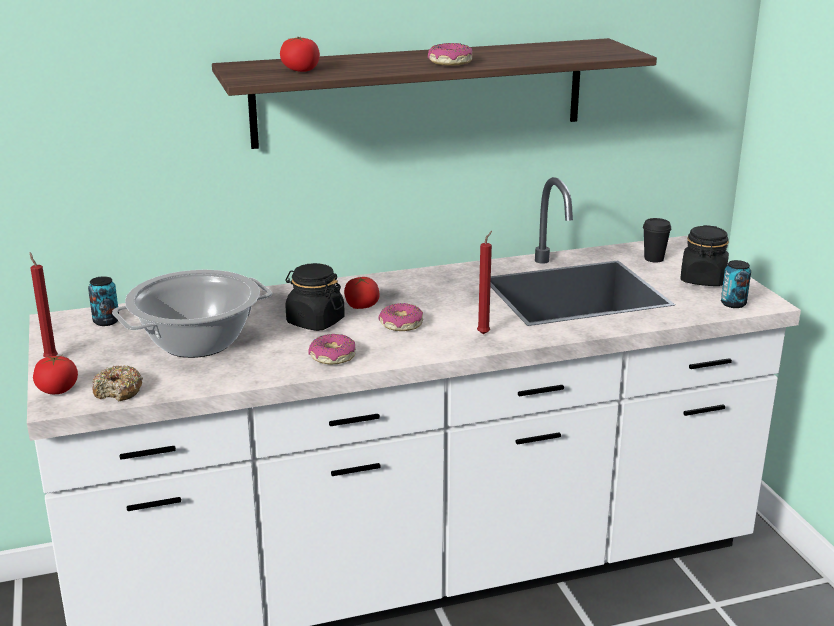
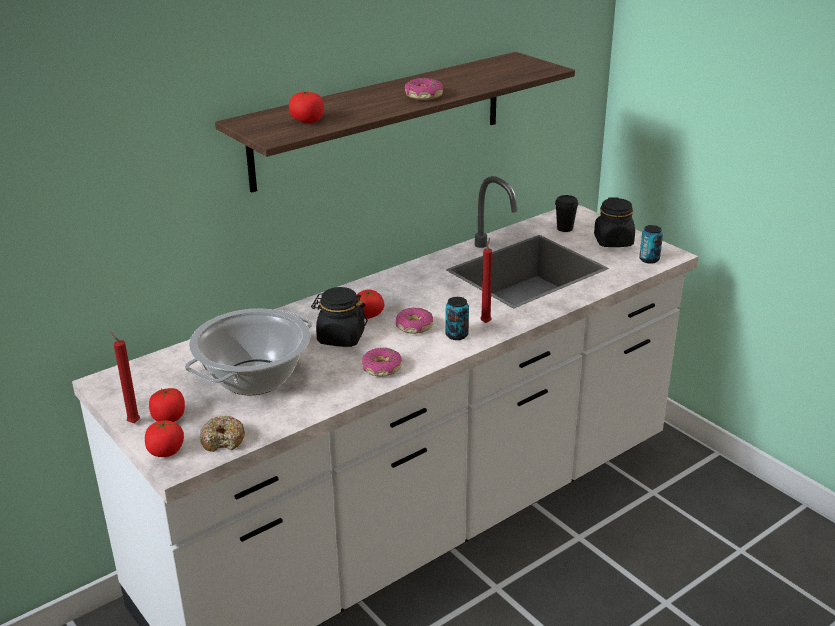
camera: 20 degrees left, 5 degrees up
(86, 362) = (169, 418): none -> tomato
(106, 321) = (153, 374): can -> can (456, 335)

